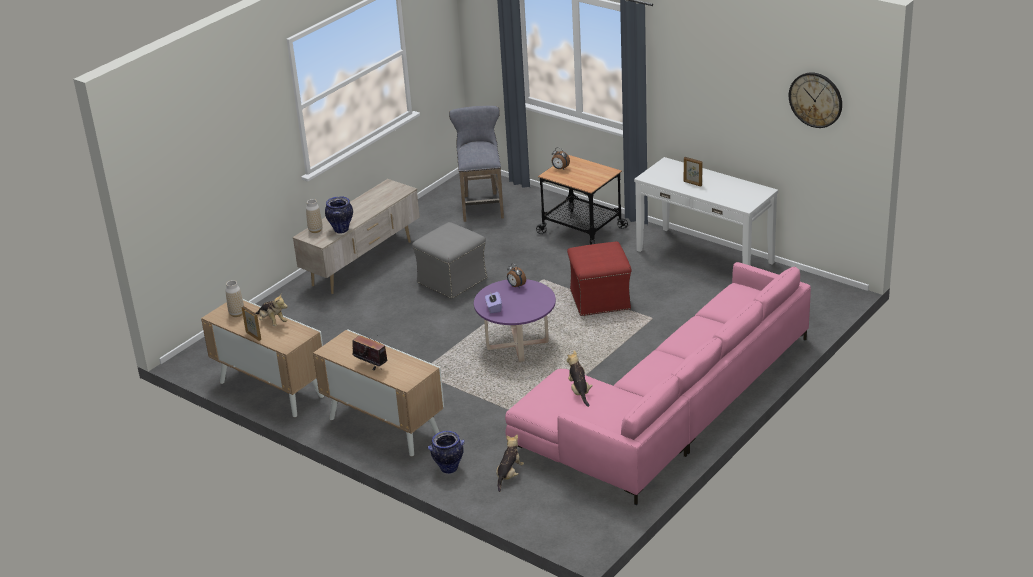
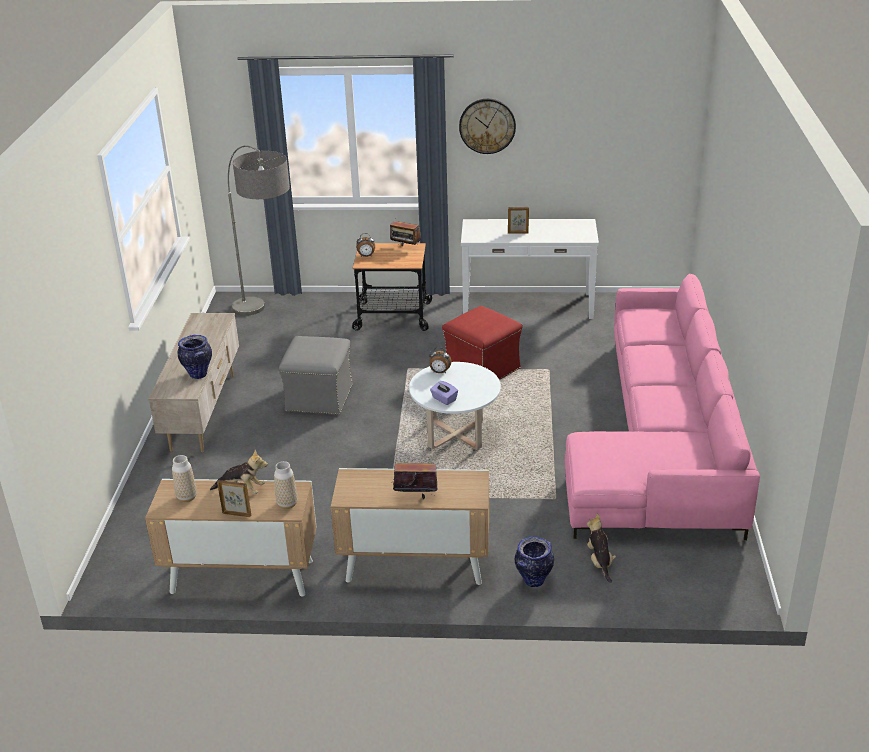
camera: 35 degrees left, 0 degrees up
(315, 230) = (168, 384): vase -> vase (287, 504)
(482, 205) = (269, 322): grey stool -> floor lamp
(517, 345) = (455, 435): purple coffee table -> white coffee table
(579, 392) = (624, 447): plush toy -> none
(599, 170) = (405, 248): none -> radio
(815, 99) = (637, 116): wall clock -> wall clock (487, 126)

